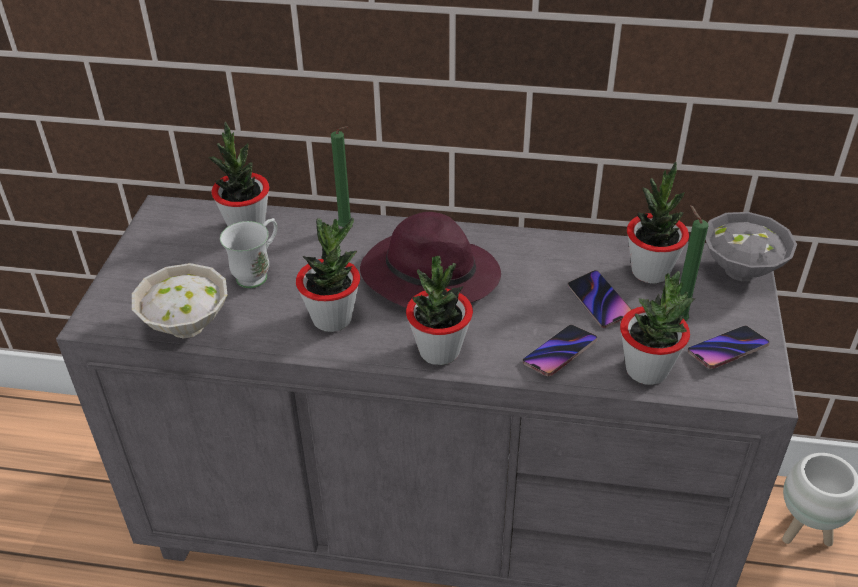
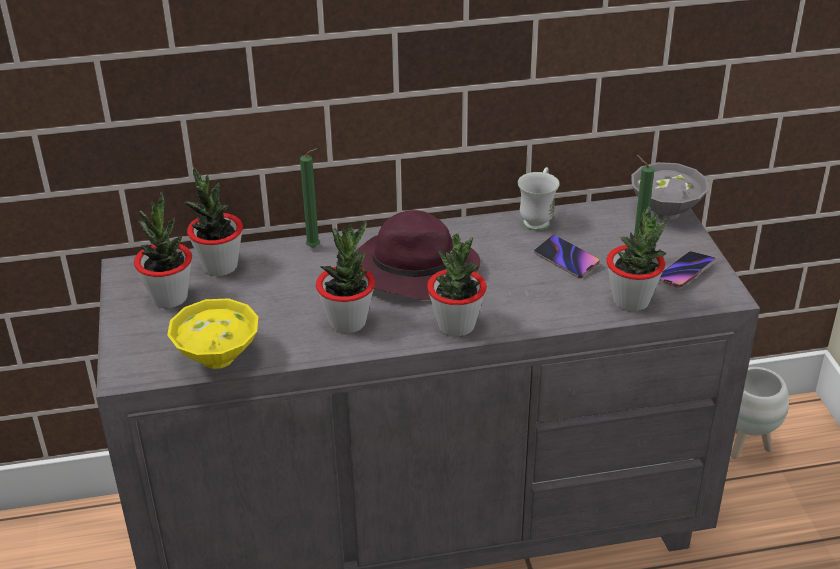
camera: 20 degrees left, 5 degrees down
(187, 327) = (219, 359): white bowl -> yellow bowl
(258, 274) = (256, 302): white mug -> white mug (538, 219)
(559, 353) = (556, 305): phone -> none
(650, 271) = (595, 228): potted plant -> potted plant (169, 297)

